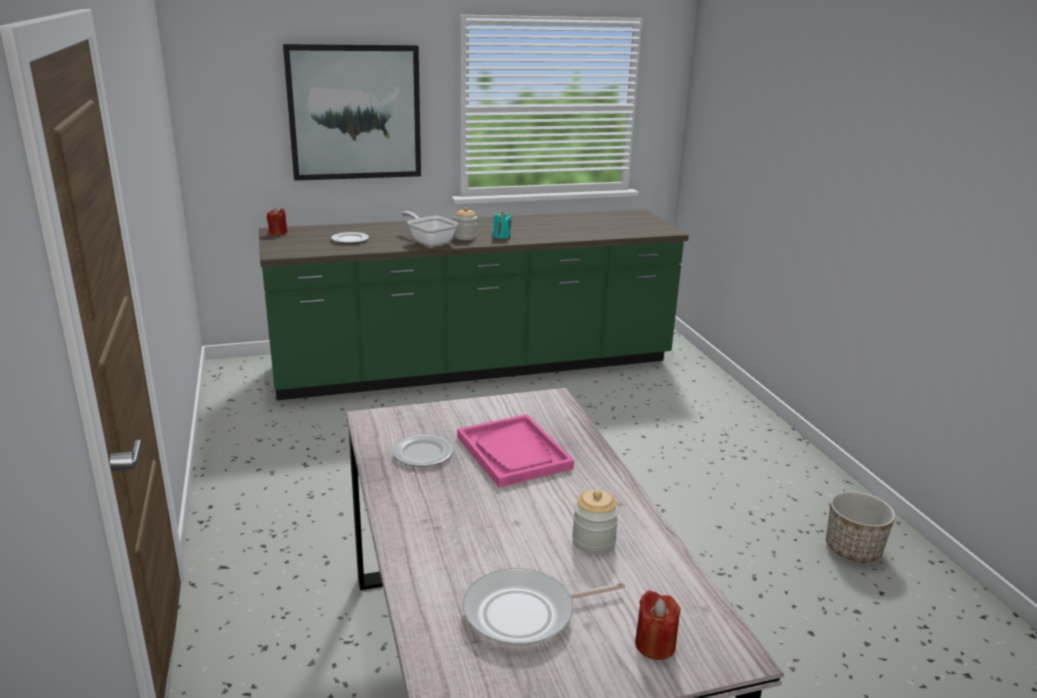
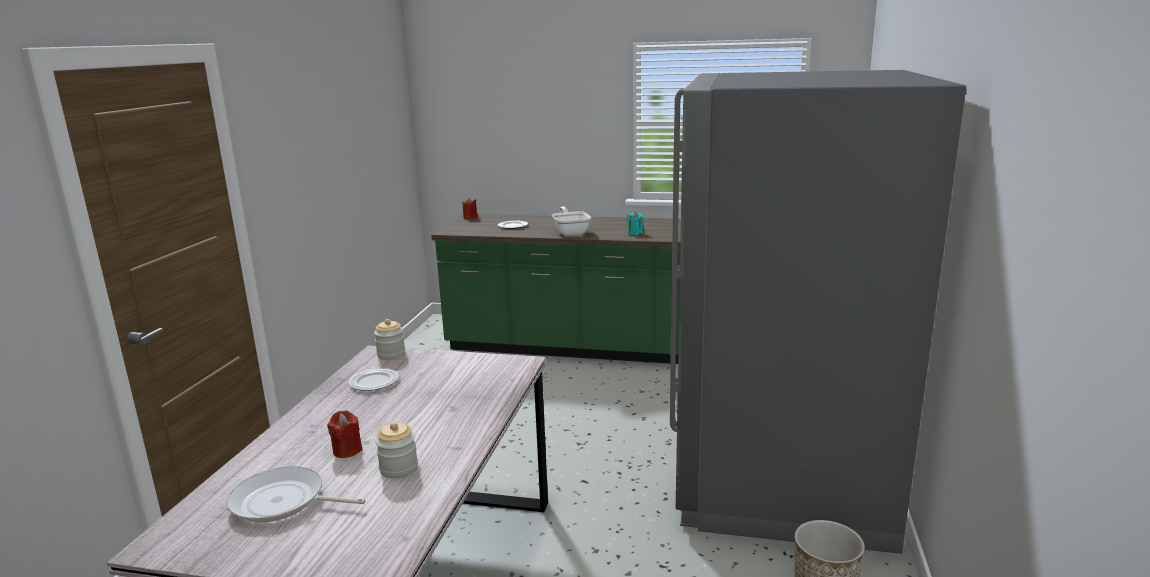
camera: 30 degrees right, 5 degrees down
(355, 112) = (545, 125): picture -> none
(465, 237) = (604, 231): jar -> jar (391, 354)
(514, 453) = (435, 395): pink tray -> none
(655, 645) = (332, 550): red candle -> red candle (347, 450)
(732, 461) = (780, 473): none -> grey fridge

